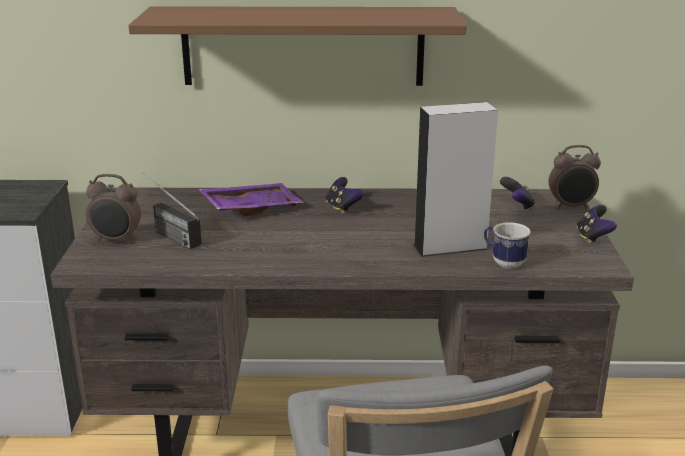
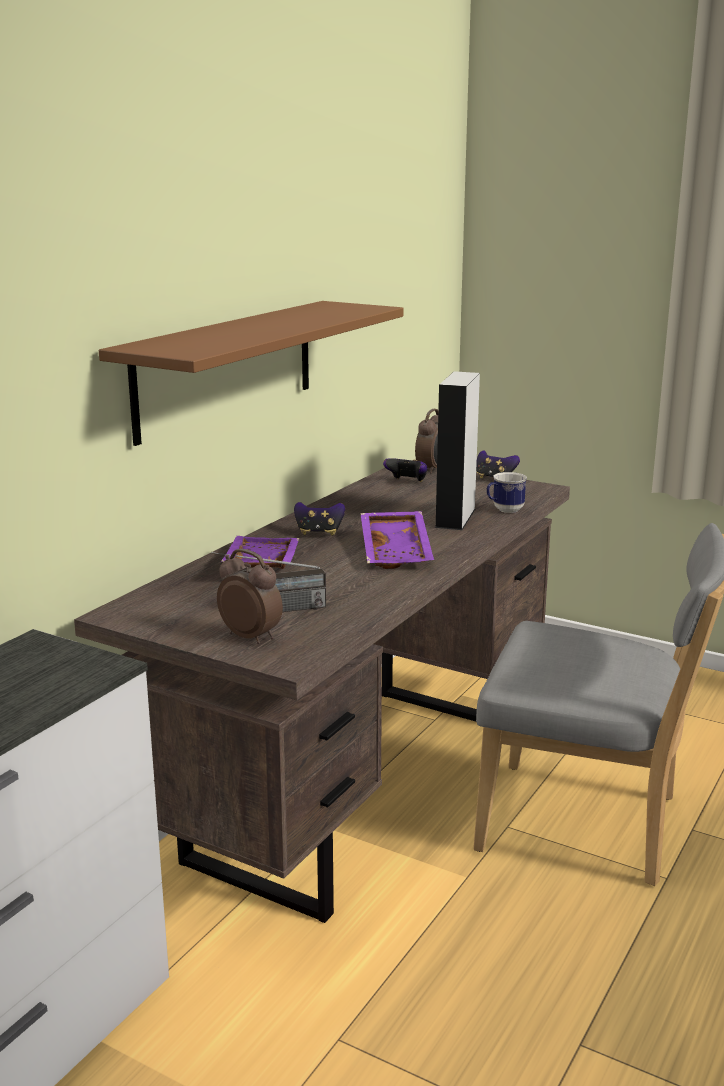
camera: 60 degrees left, 5 degrees down
(116, 240) = (251, 636): alarm clock -> alarm clock turned 90 degrees counterclockwise
(335, 244) = (398, 551): none -> purple tray

